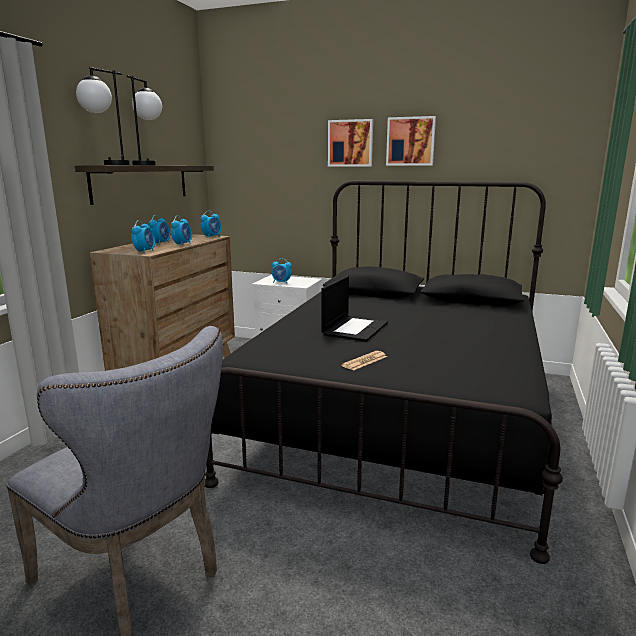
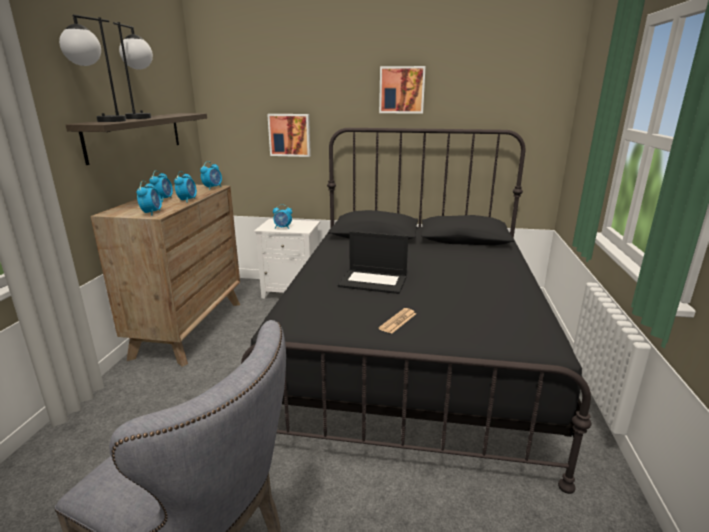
camera: 10 degrees left, 5 degrees up
(350, 143) = (344, 91): picture -> picture (290, 135)
(355, 328) = (374, 281): laptop -> laptop turned 90 degrees clockwise

